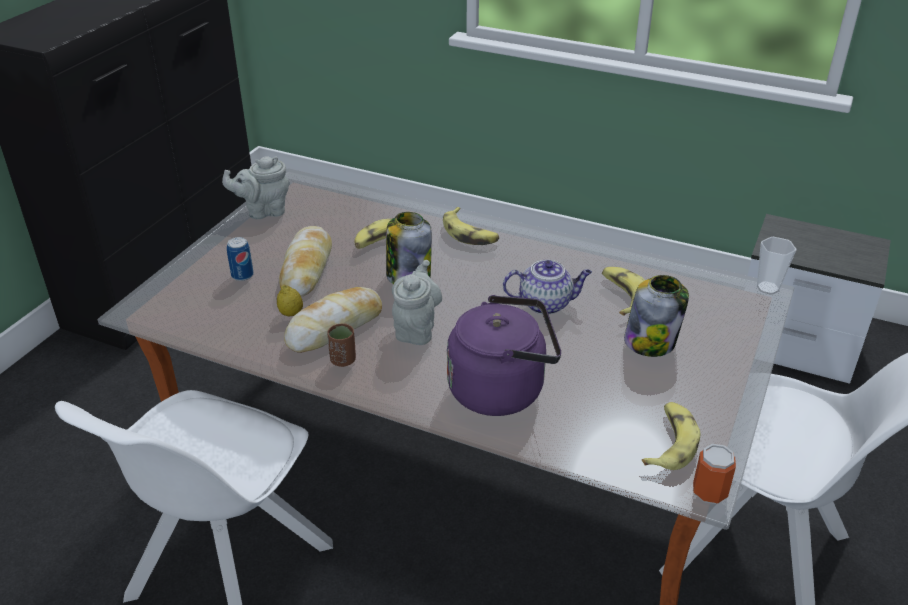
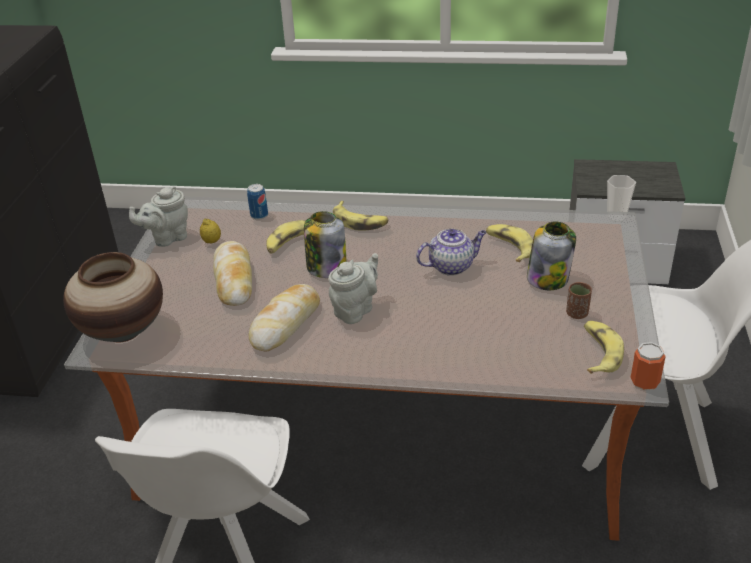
camera: 15 degrees left, 0 degrees up
(170, 298) = (123, 331): none -> vase
(242, 275) = (179, 298): can -> can (259, 215)
(291, 314) = (241, 321): lemon -> lemon (212, 241)
(343, 360) = (307, 349): brown cup -> brown cup (577, 314)
(416, 329) = (355, 310): grey teapot -> grey teapot turned 45 degrees clockwise
(502, 389) = (450, 342): purple kettle -> none

